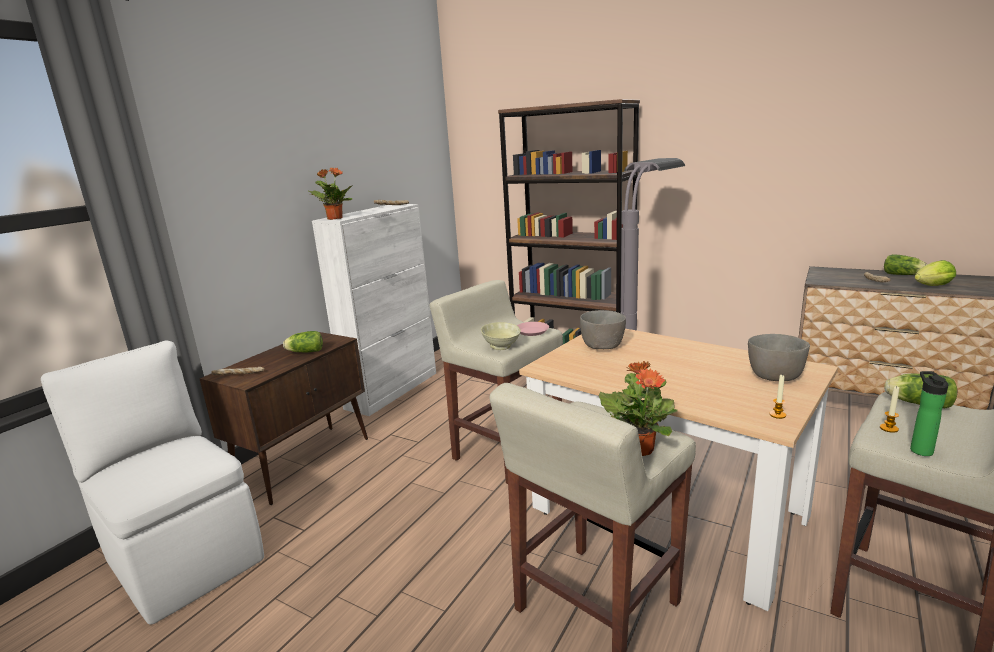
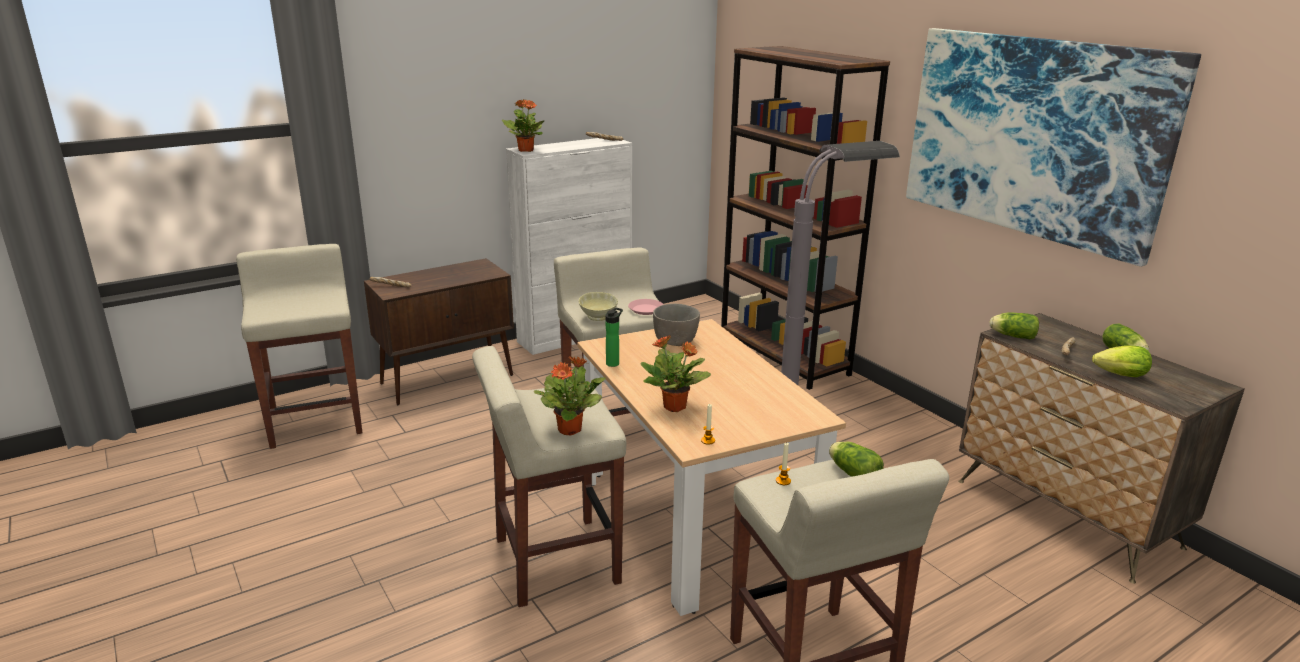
camera: 25 degrees right, 5 degrees up
(183, 556) = (316, 421): white chair -> beige stool
(304, 352) = (457, 277): lettuce -> lettuce (1011, 336)
(699, 396) = (675, 407): none -> potted plant
(774, 376) = (769, 412): grey bowl -> none
(783, 133) = (1032, 137): none -> picture
(919, 449) = (773, 501): bottle -> bottle (614, 363)

